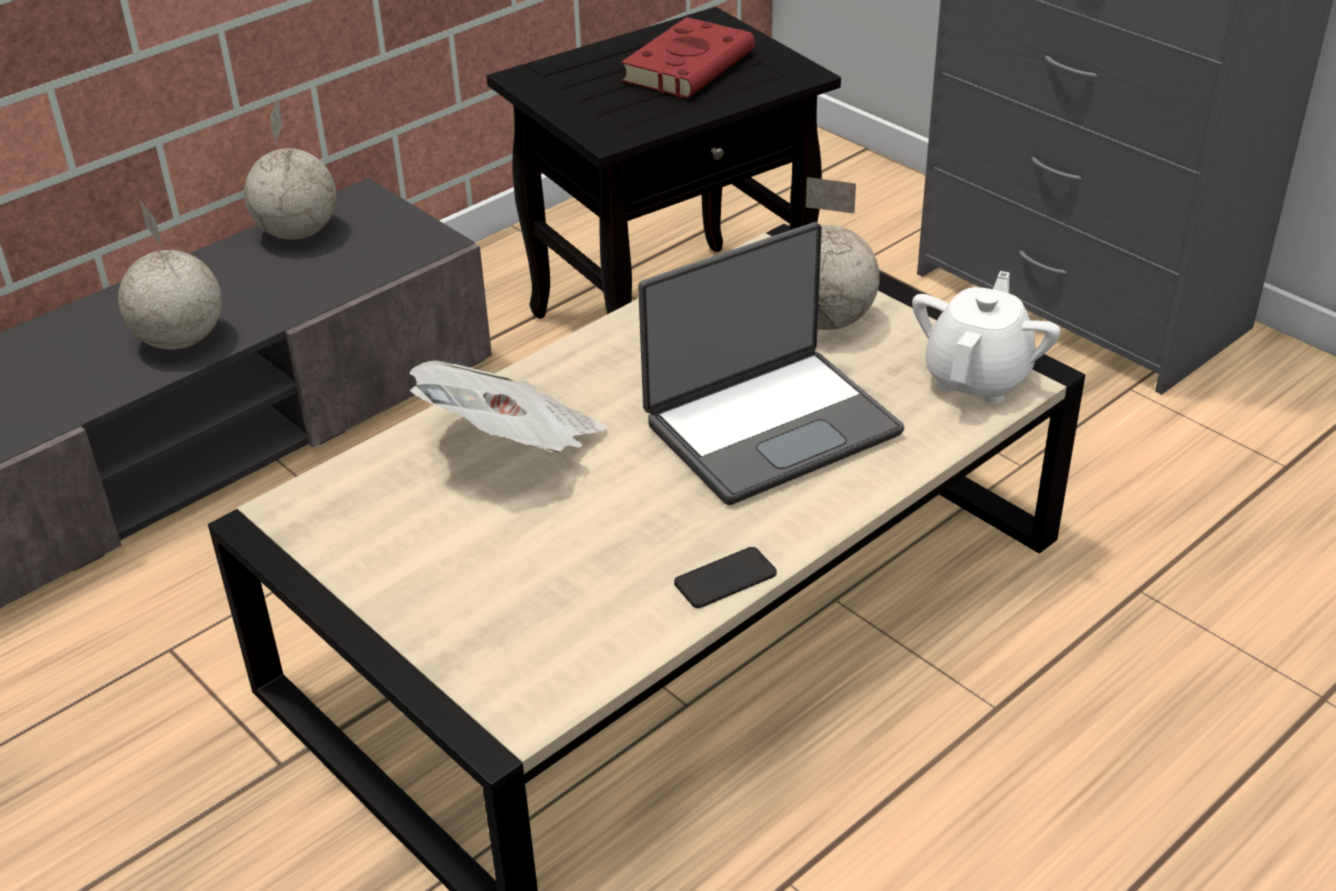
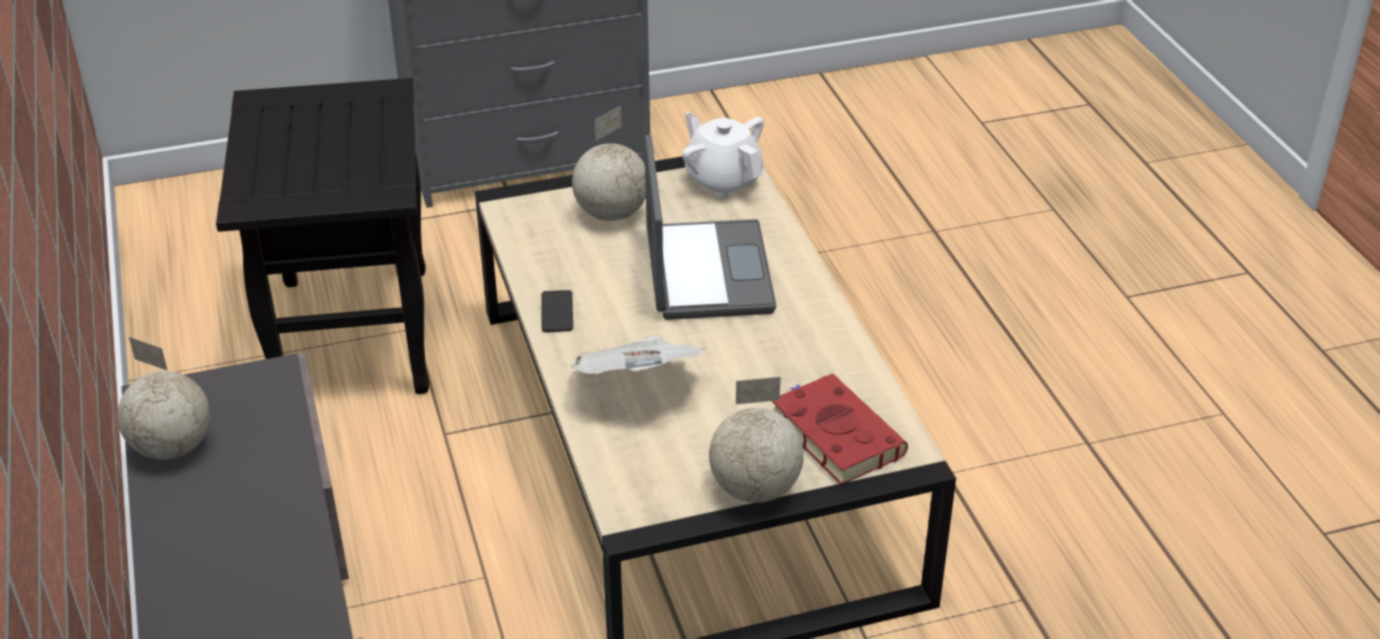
camera: 65 degrees left, 0 degrees up
(180, 341) = (280, 554): globe -> globe (756, 490)
(690, 65) = (320, 129): red book -> red book (833, 433)
(725, 578) = (839, 336): phone -> phone (557, 312)

